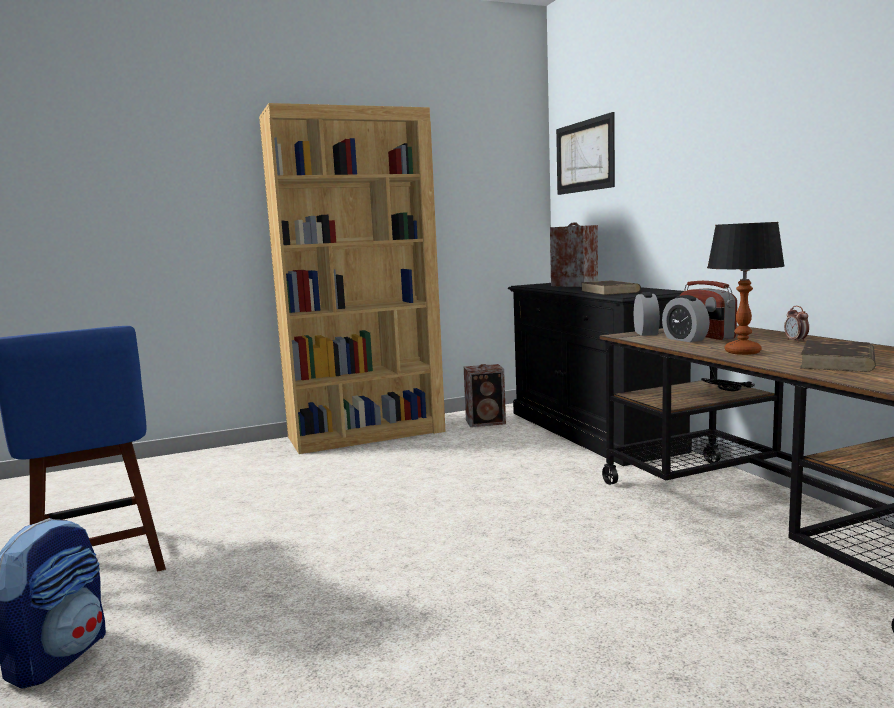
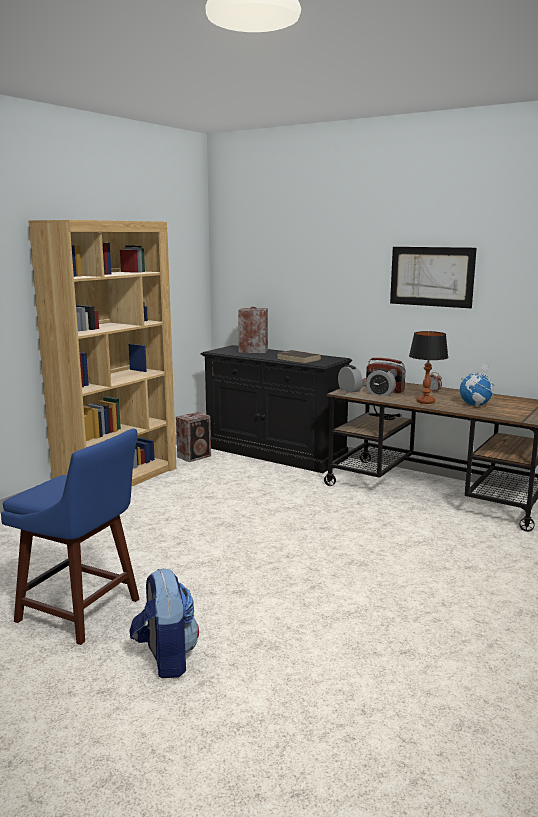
camera: 35 degrees left, 5 degrees up
(584, 156) = (249, 256): picture -> picture (431, 276)
(838, 362) = (475, 405): brown book -> globe

